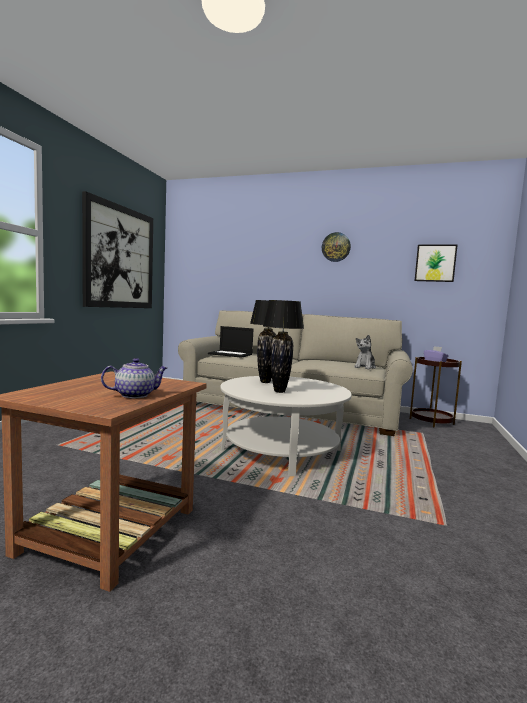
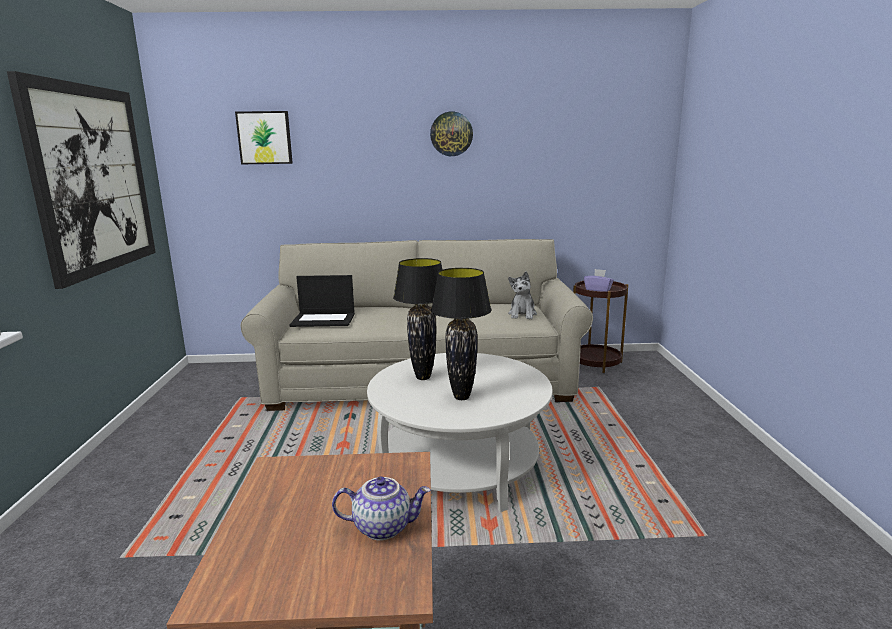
camera: 20 degrees left, 10 degrees up
(135, 395) = (383, 527): teapot -> teapot turned 45 degrees clockwise
(435, 263) = (587, 154): picture -> picture (265, 138)

